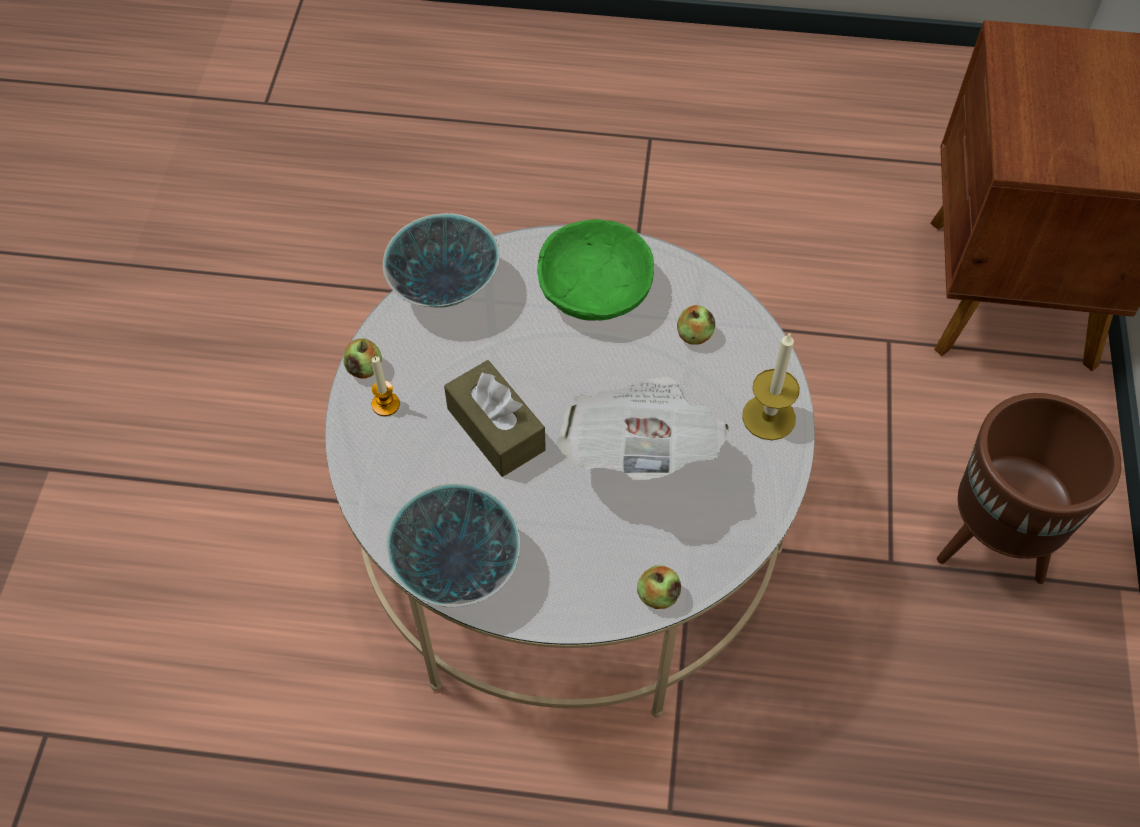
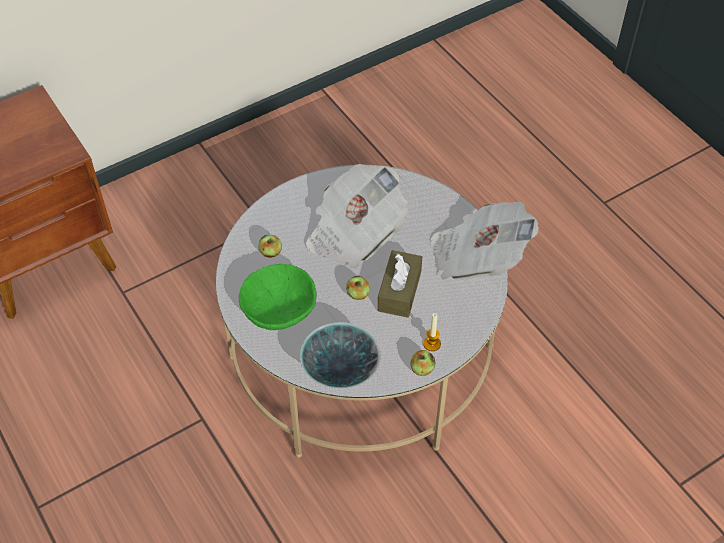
camera: 130 degrees left, 5 degrees down
(457, 566) = (478, 257): bowl -> newspaper
(658, 595) = (418, 186): apple -> apple (358, 294)
(769, 417) = (292, 200): candle -> none
(993, 544) = (219, 196): brown planter -> none

